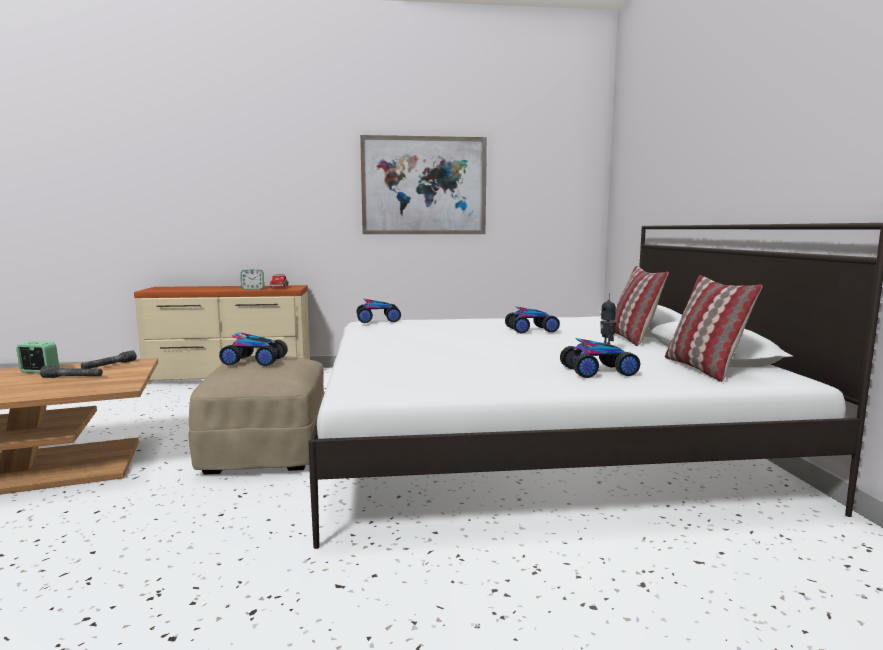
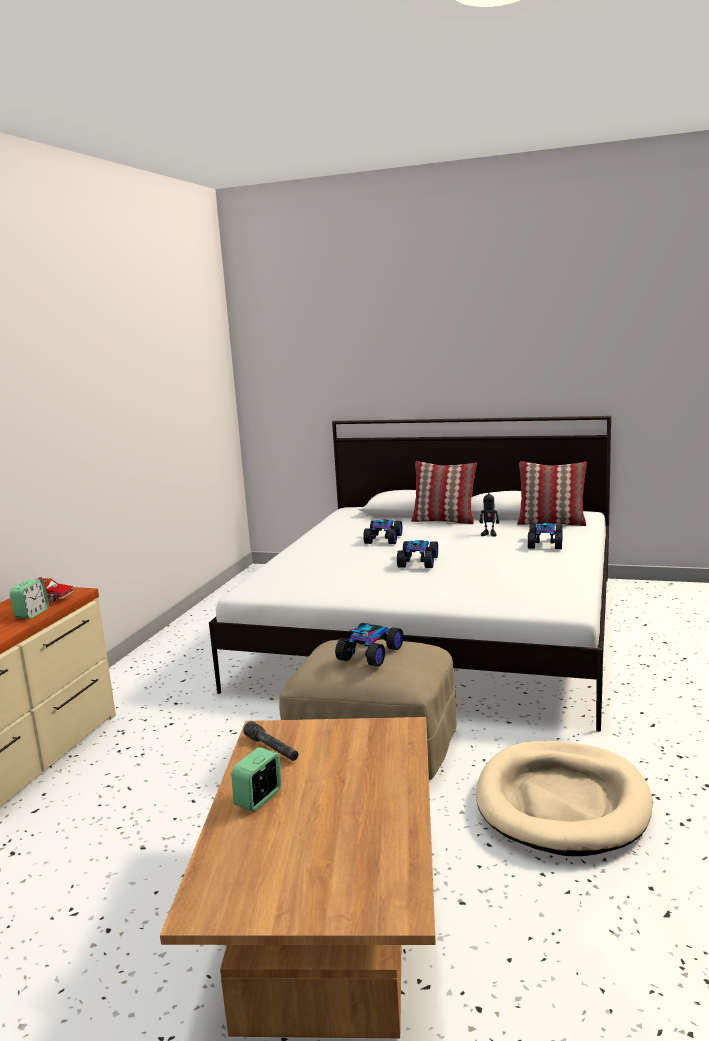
camera: 65 degrees left, 5 degrees up
(73, 377) = (327, 765): grey flashlight -> none
(155, 538) = (562, 802): none -> beige dog bed
(378, 320) = (263, 583): toy car -> toy car (419, 562)
(424, 186) = (120, 405): picture -> none

